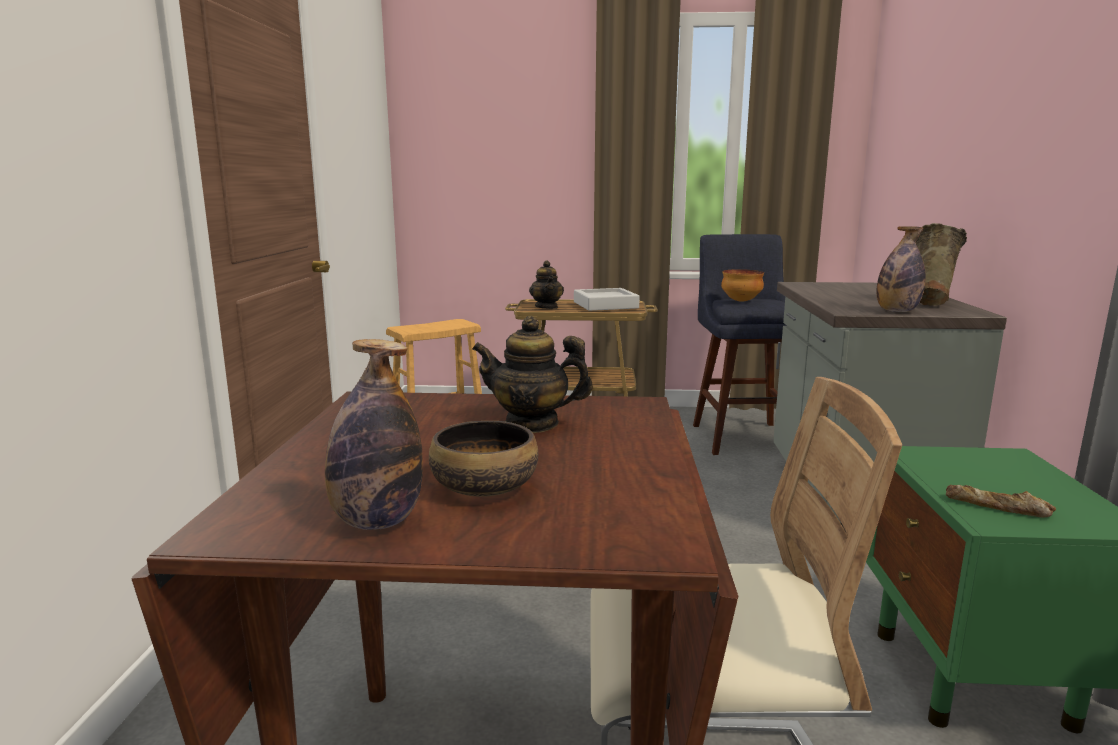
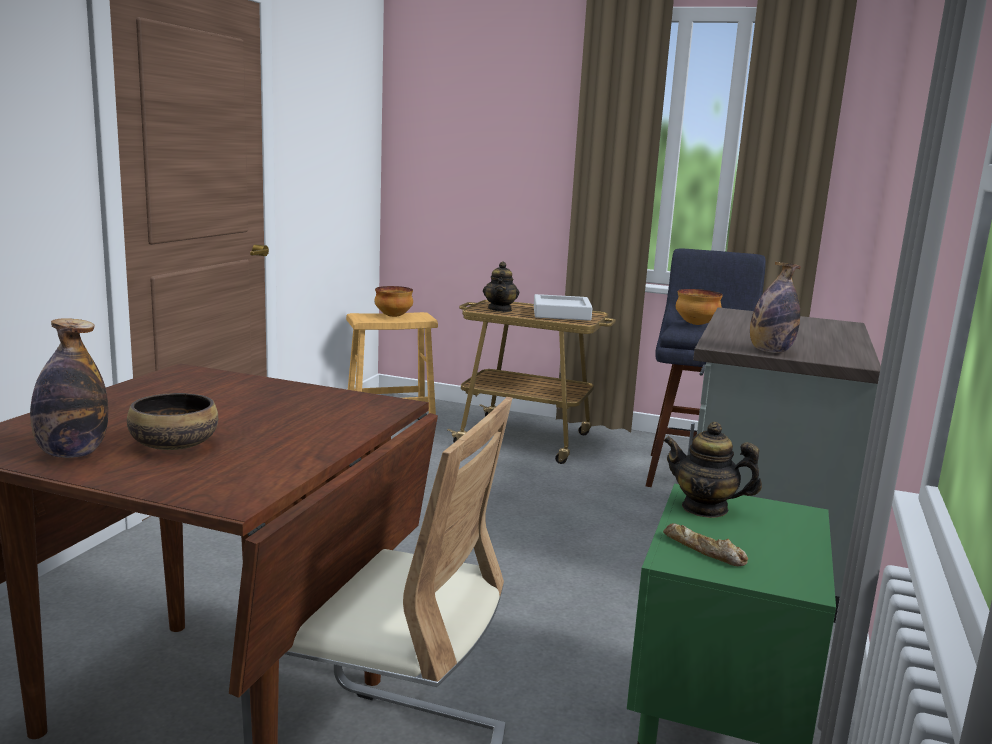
camera: 15 degrees right, 0 degrees up
(435, 325) = (394, 316): none -> bowl
(531, 424) = (279, 407): teapot -> teapot (705, 508)
(929, 303) = (829, 347): beige vase -> none

